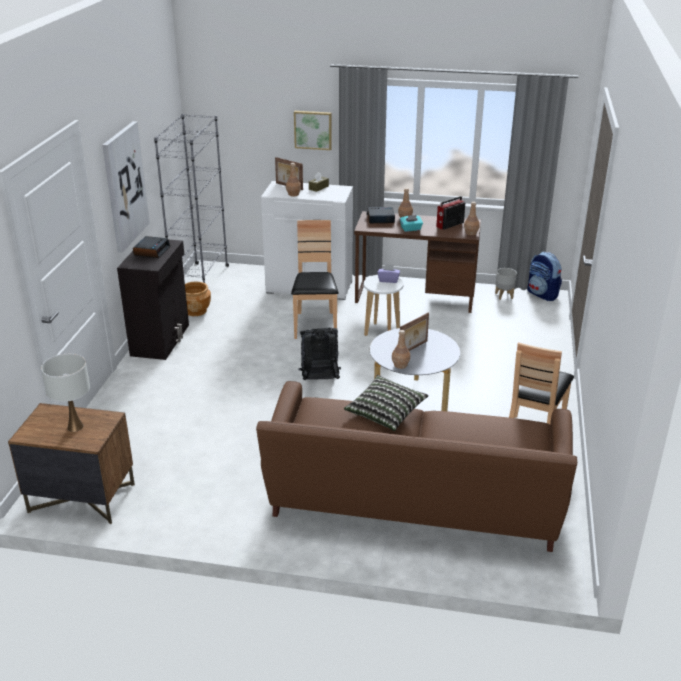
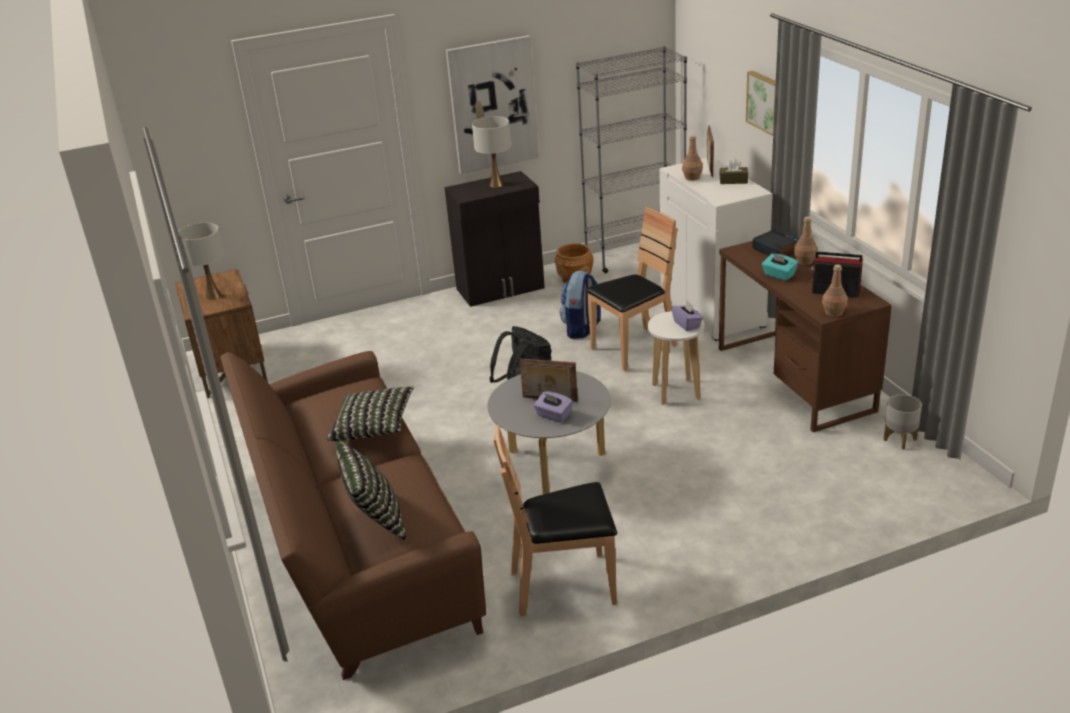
camera: 60 degrees right, 0 degrees up
(151, 251) = (496, 184): alarm clock -> white table lamp
(400, 365) = (503, 405): brown bottle -> none
(433, 353) = (553, 415): none -> purple tissue box
(502, 443) = (375, 520): none -> pillow
(542, 294) = (956, 469): backpack -> backpack (582, 329)

